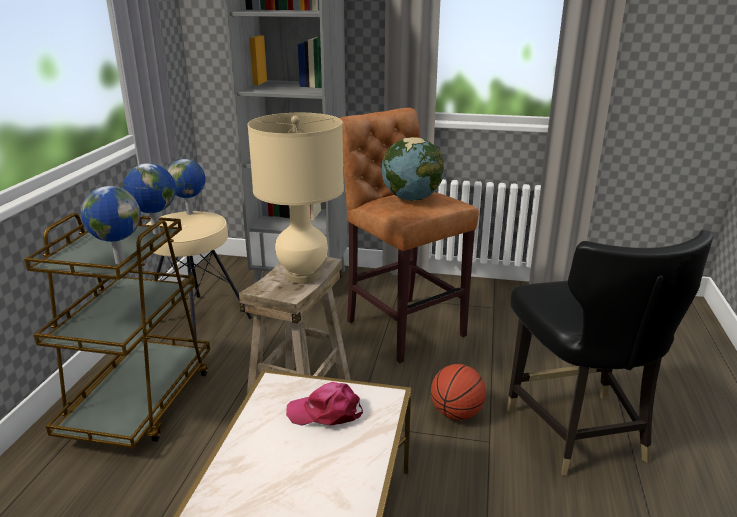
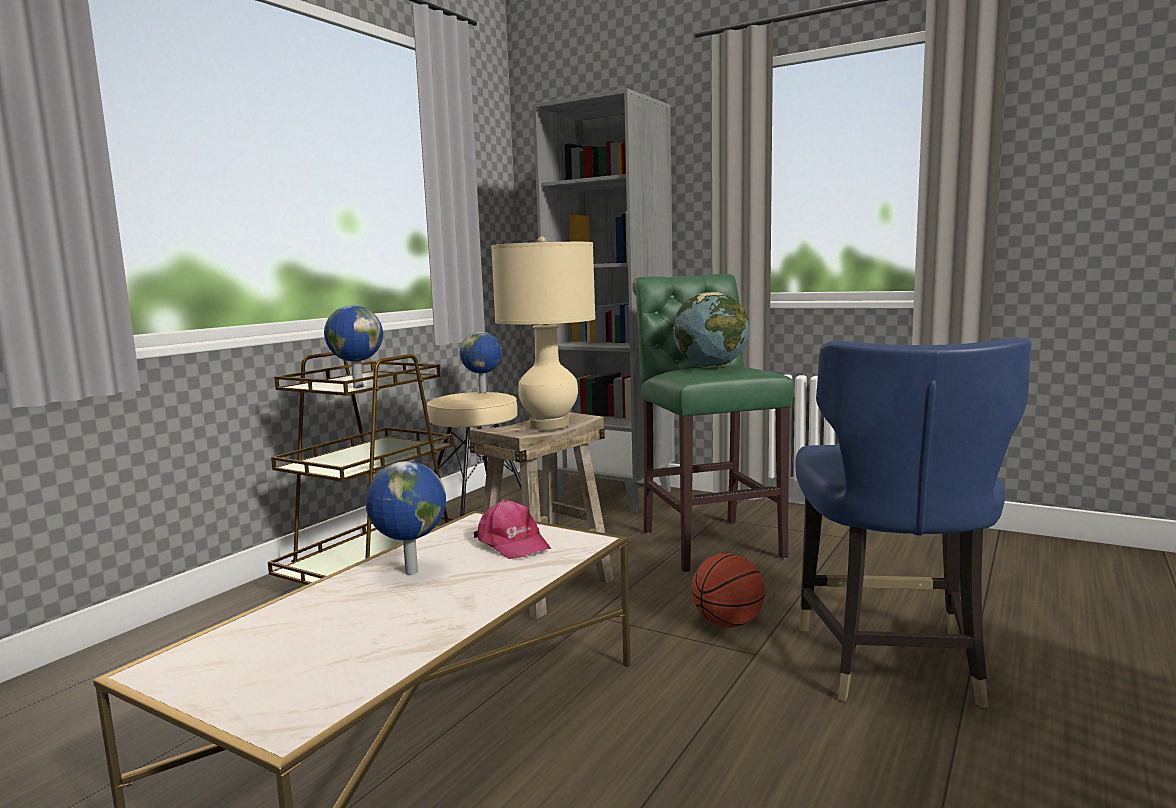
camera: 20 degrees right, 15 degrees down
(155, 233) = (412, 376): globe -> globe (410, 572)
(326, 412) = (512, 543): pink cap -> pink cap turned 150 degrees counterclockwise
(401, 326) = (708, 541): brown stool -> green stool
(578, 432) = (891, 663): black chair -> blue chair

